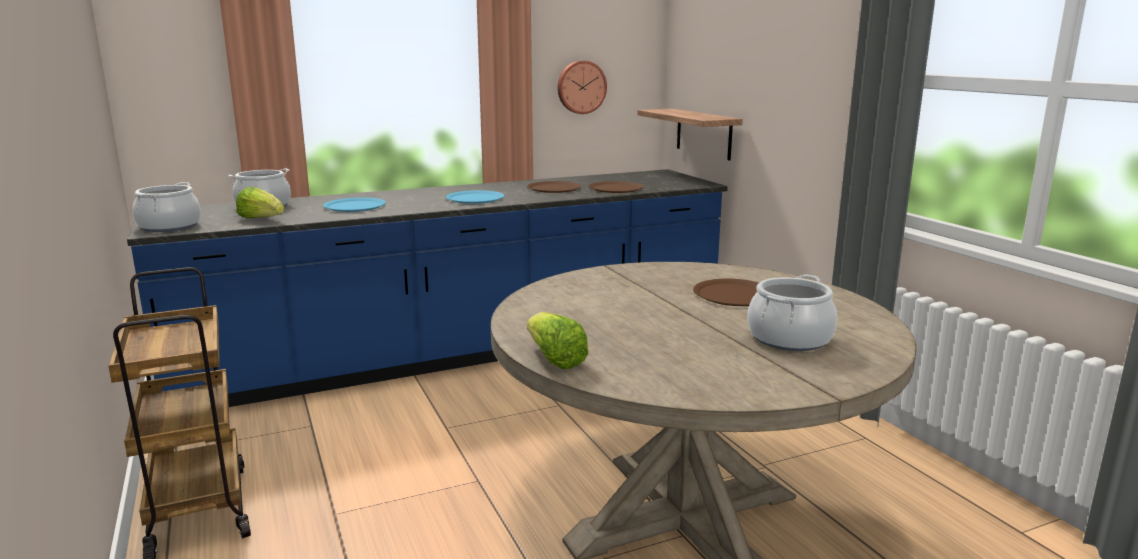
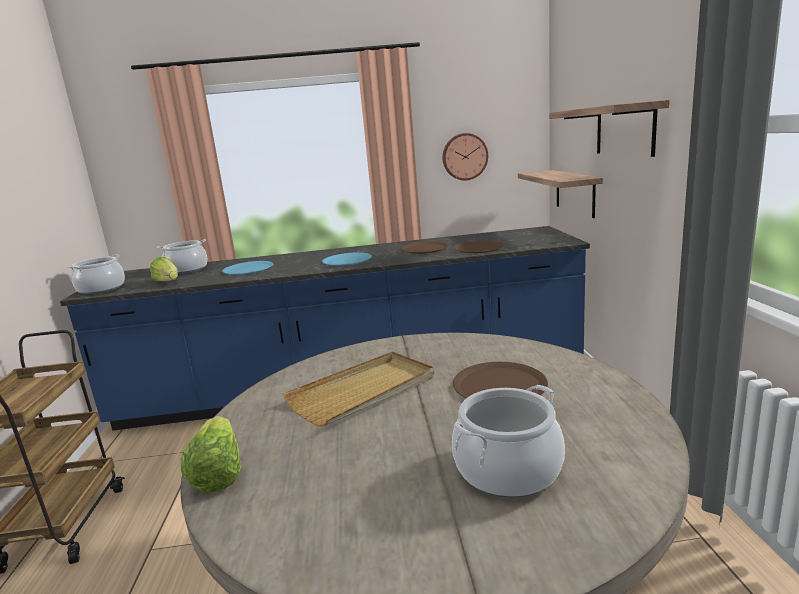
camera: 20 degrees right, 0 degrees up
(618, 304) = (363, 391): none -> beige tray
(771, 73) = (624, 130): none -> shelf

